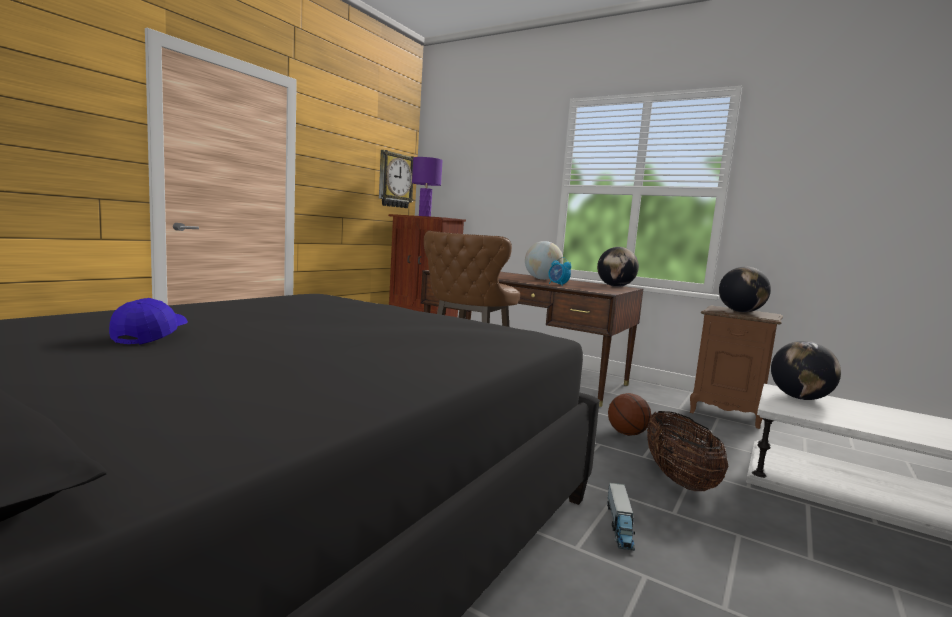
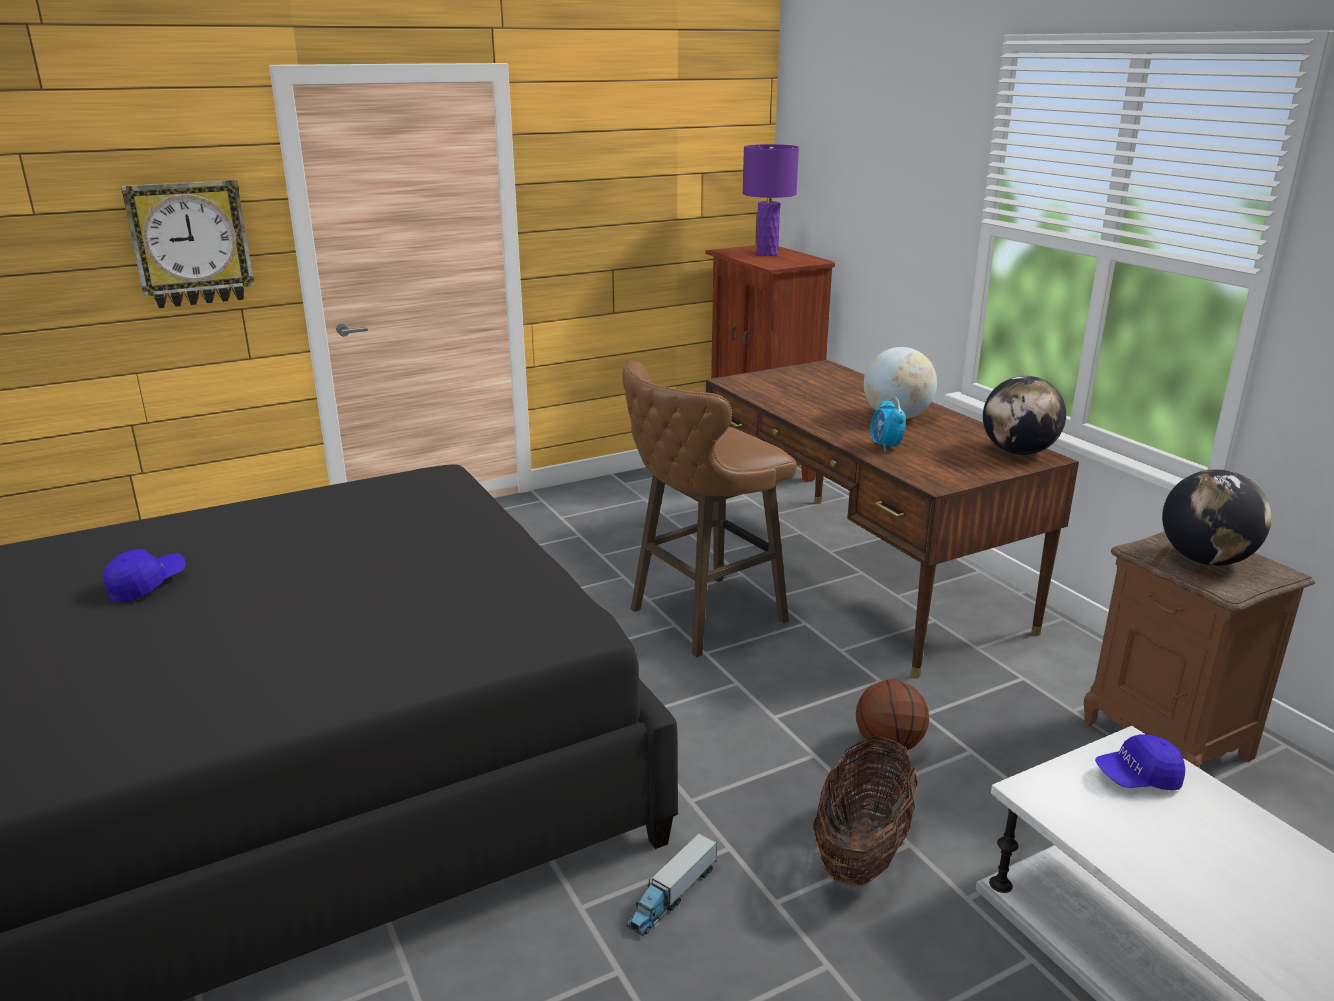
camera: 30 degrees right, 15 degrees up
(395, 180) = (721, 185): wall clock -> wall clock (190, 243)
(800, 398) = (1137, 778): globe -> blue cap

